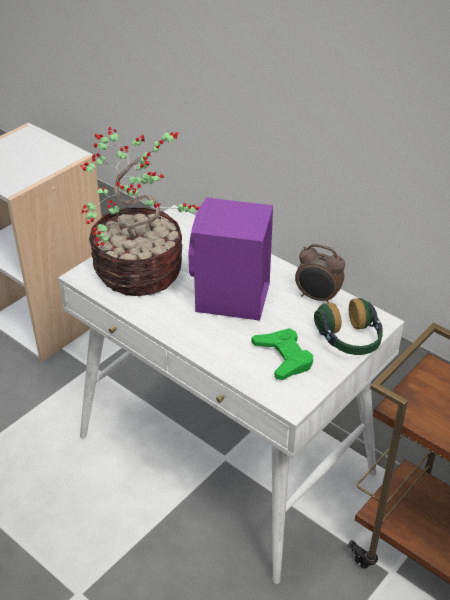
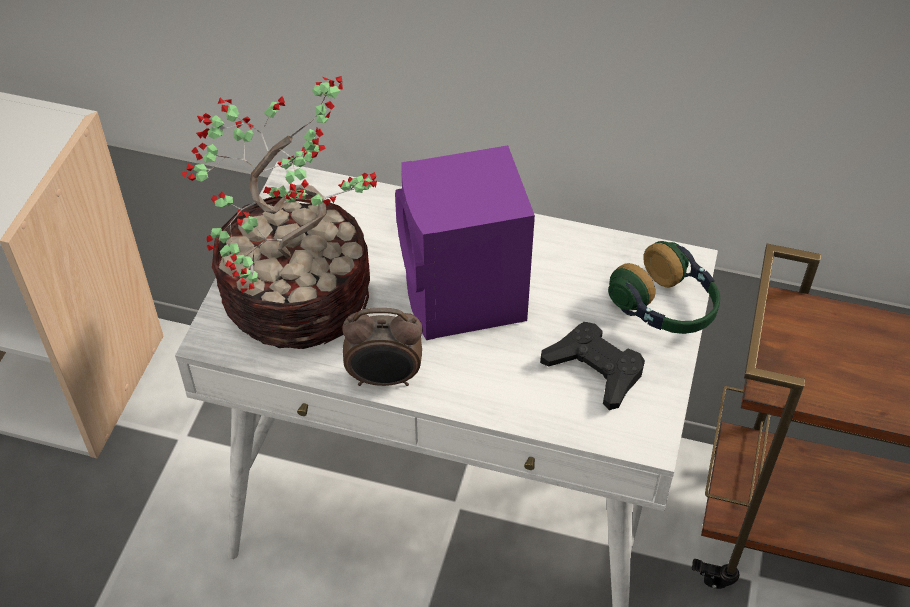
camera: 25 degrees left, 10 degrees up
(283, 357) = (595, 369): green game controller -> black game controller
(317, 298) = (583, 254): alarm clock -> alarm clock (385, 378)

